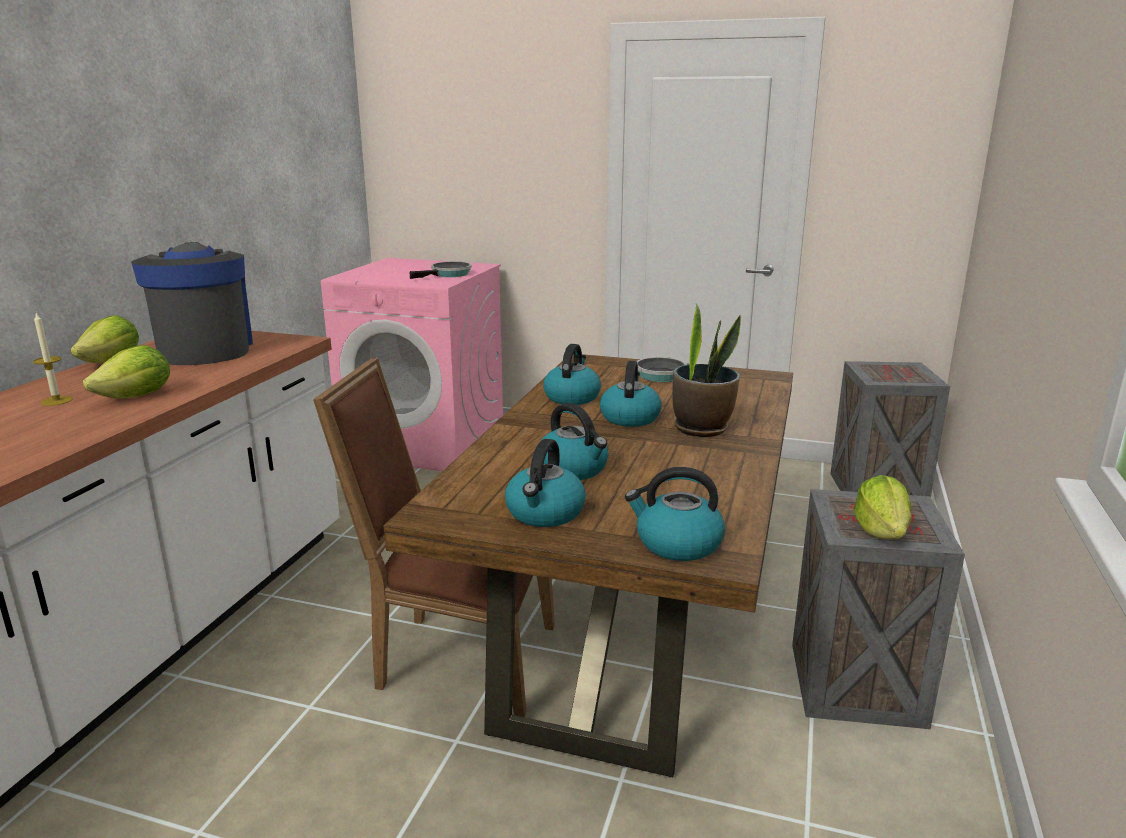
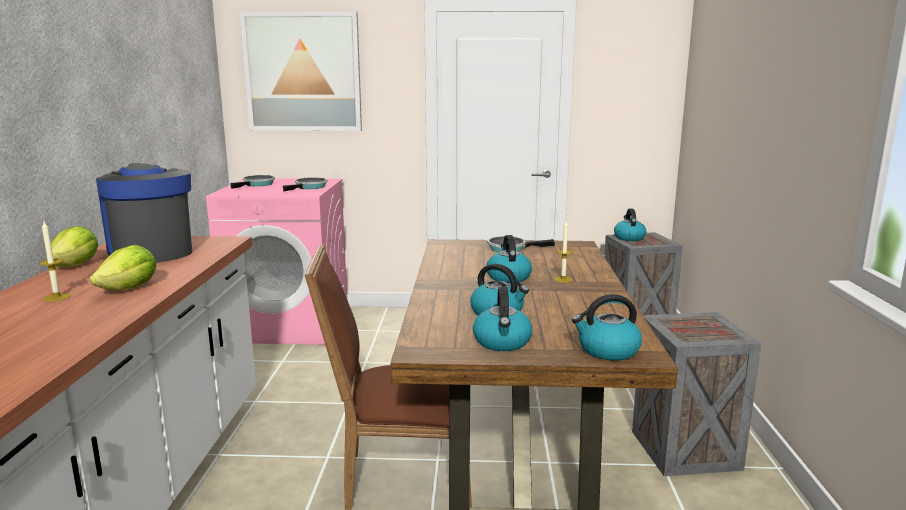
camera: 15 degrees left, 5 degrees down
(392, 267) = (257, 185): none -> frying pan
(456, 124) = (303, 72): none -> picture
(572, 397) = (455, 267): kettle -> kettle (629, 238)
(702, 428) = (563, 279): potted plant -> candle
(881, 532) = (704, 336): lettuce -> none

